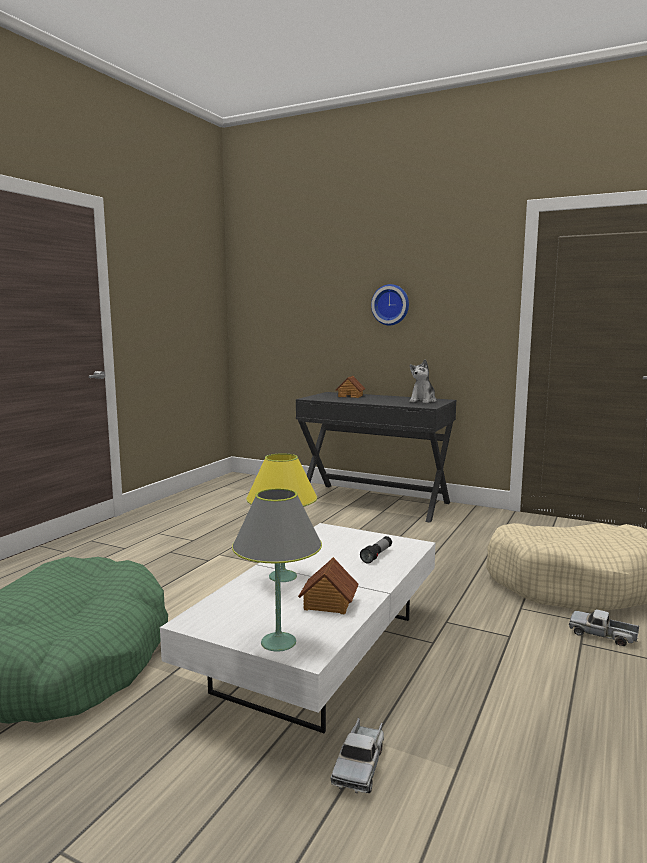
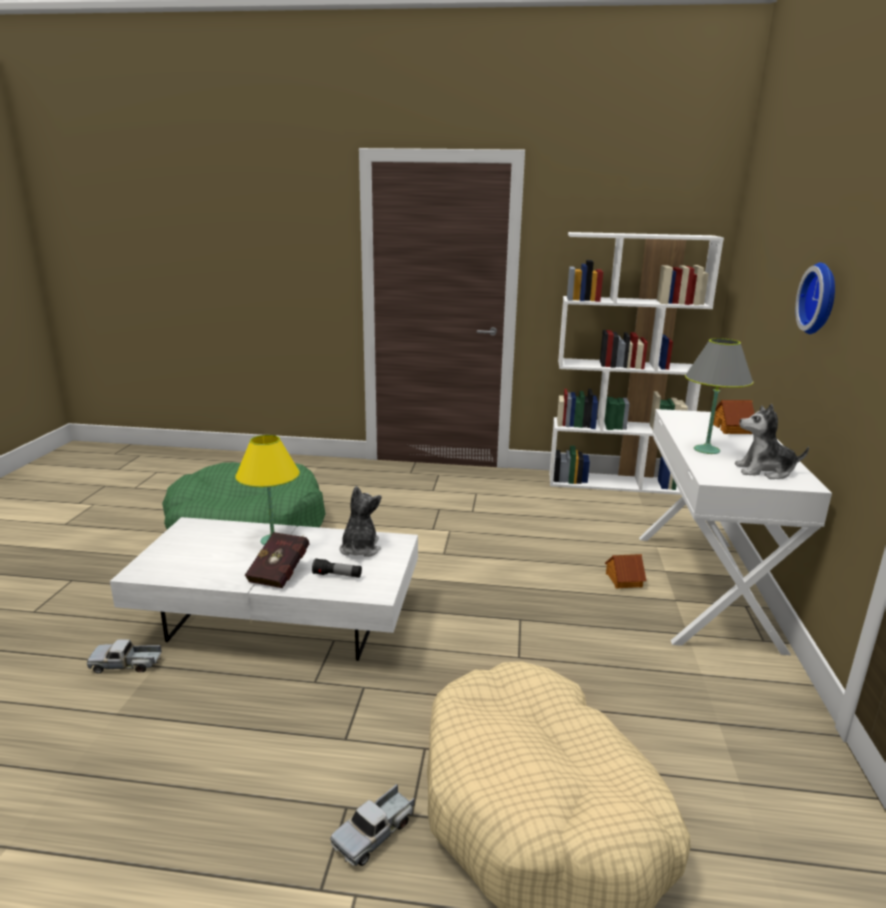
camera: 70 degrees right, 10 degrees up
(207, 490) = (614, 483): none -> white bookcase
(279, 642) = (156, 559): grey table lamp -> grey table lamp (707, 450)
(328, 603) = (222, 567): toy house -> toy house (623, 580)
(331, 543) = (360, 548): none -> plush toy
(358, 576) = (281, 572): none -> red book
(374, 502) = (705, 588): black desk -> white desk
(602, 635) = (375, 832): toy truck -> toy truck turned 150 degrees counterclockwise

